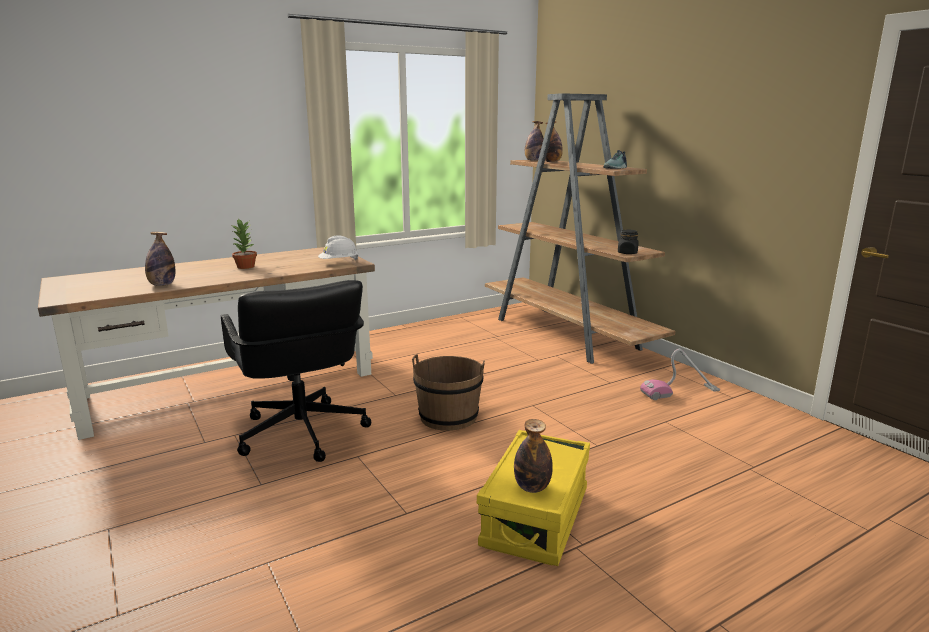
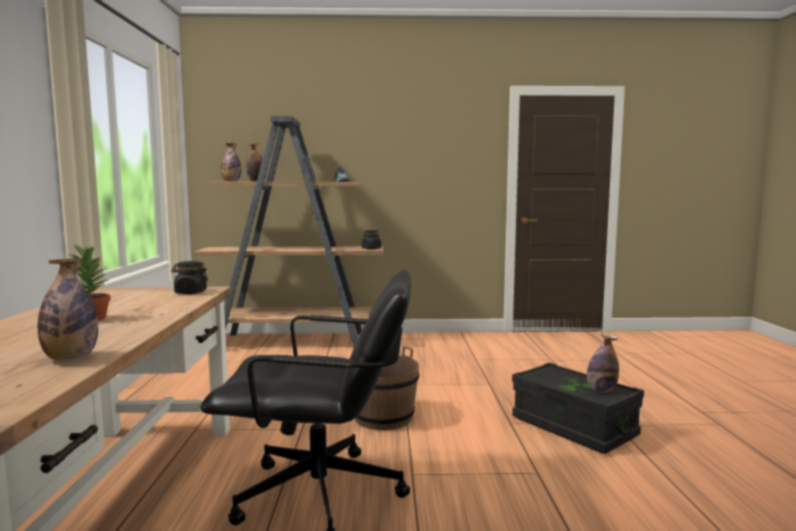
camera: 60 degrees left, 10 degrees down
(339, 262) = (190, 292): white hard hat -> black jar
(535, 518) = (573, 427): yellow storage box -> black storage box
(680, 392) = (440, 345): vacuum cleaner -> none

